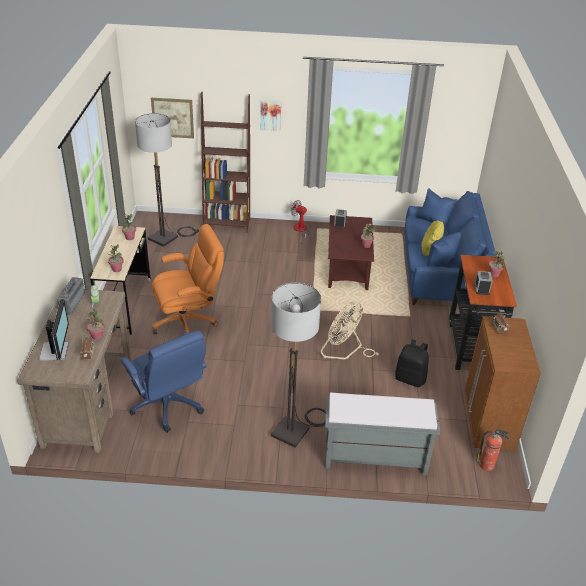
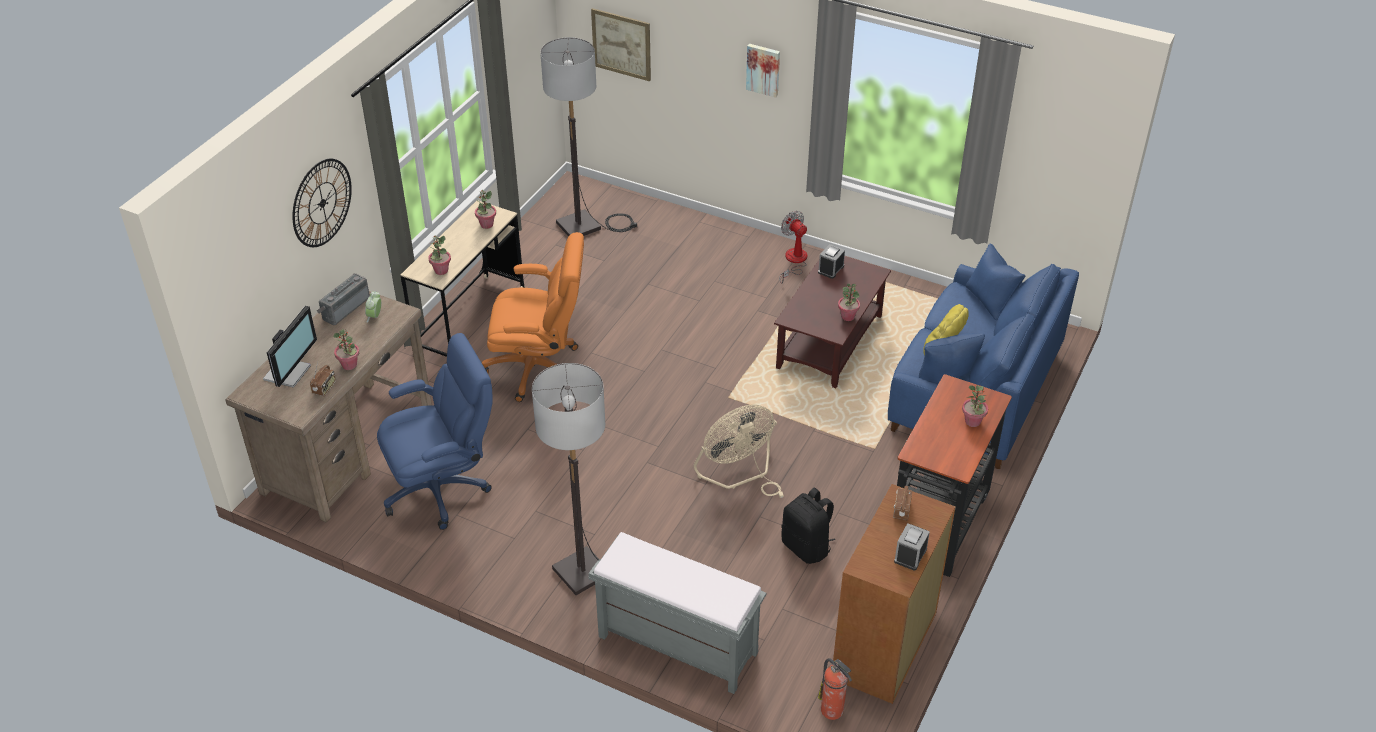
camera: 25 degrees right, 5 degrees up
(46, 229) = (322, 203): none -> wall clock
(169, 408) = (443, 488): blue office chair -> blue office chair turned 105 degrees counterclockwise
(226, 223) = (687, 222): brown bookcase -> none
(481, 289) = (933, 440): alarm clock -> alarm clock (910, 555)

